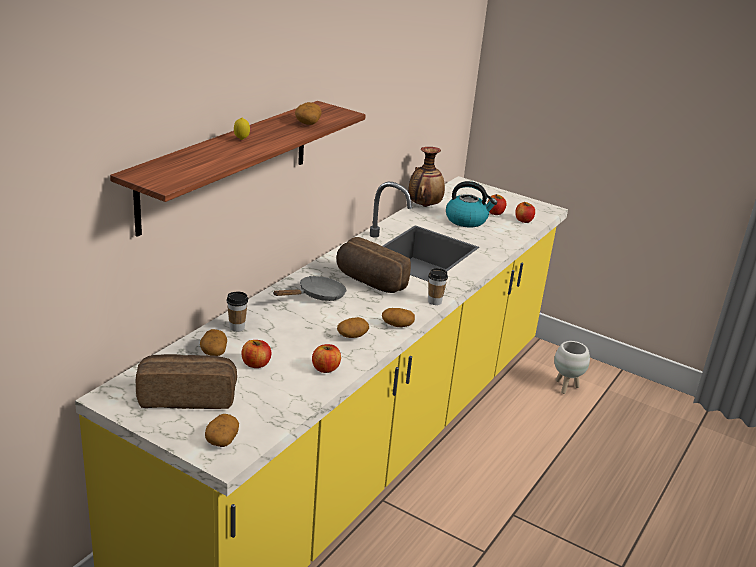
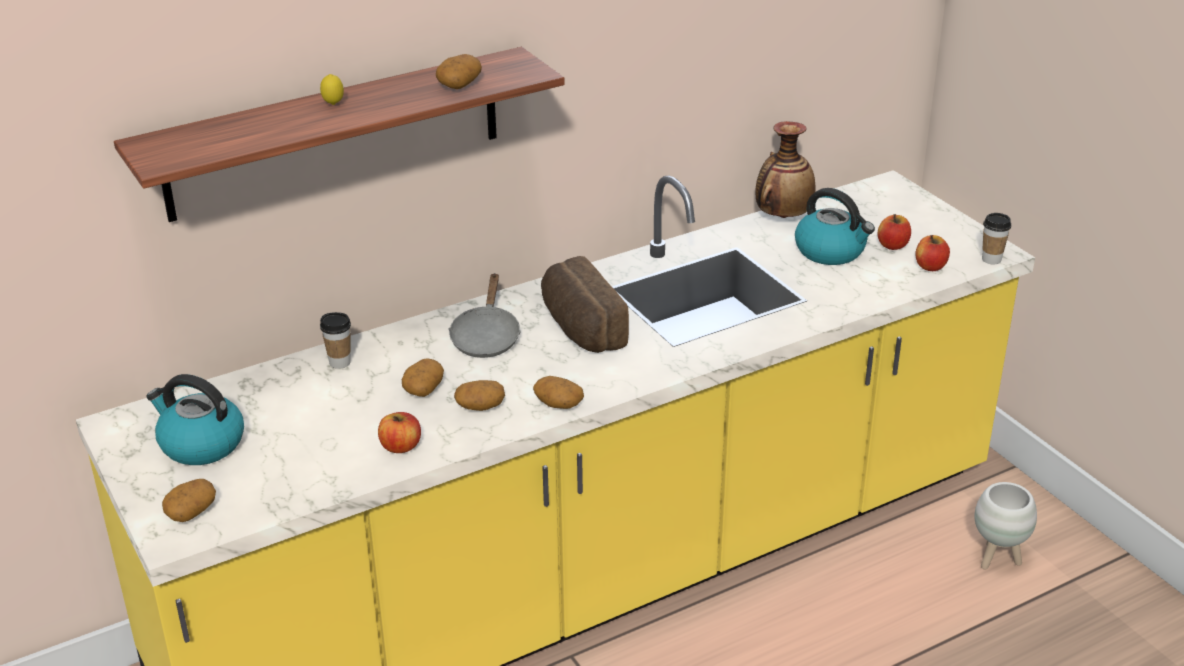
camera: 30 degrees right, 5 degrees up
(187, 396) = (200, 444): bread -> kettle
(213, 350) = (283, 389): potato -> potato (423, 388)
(256, 364) = (318, 420): apple -> none
(317, 296) = (486, 337): grey frying pan -> grey frying pan turned 105 degrees clockwise
(434, 301) = (648, 378): cup -> cup (991, 259)

